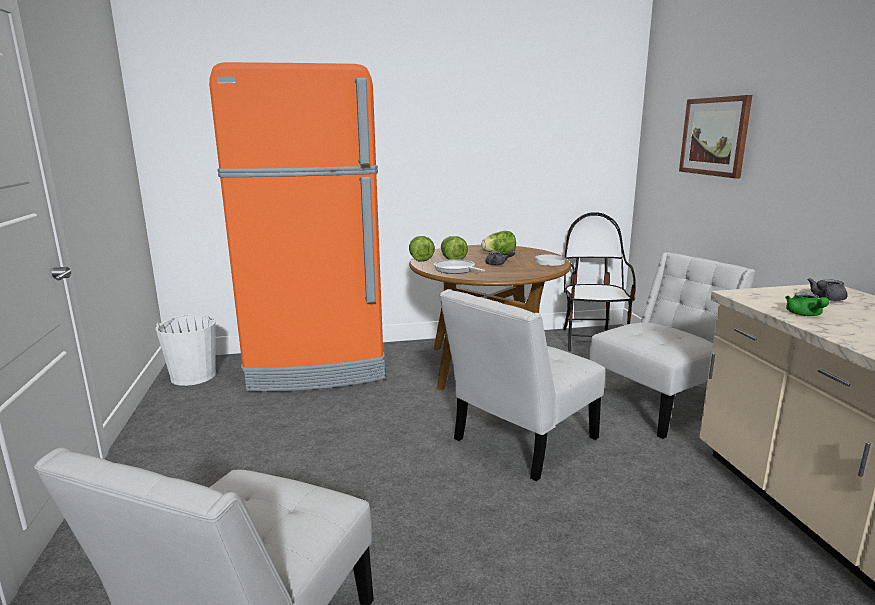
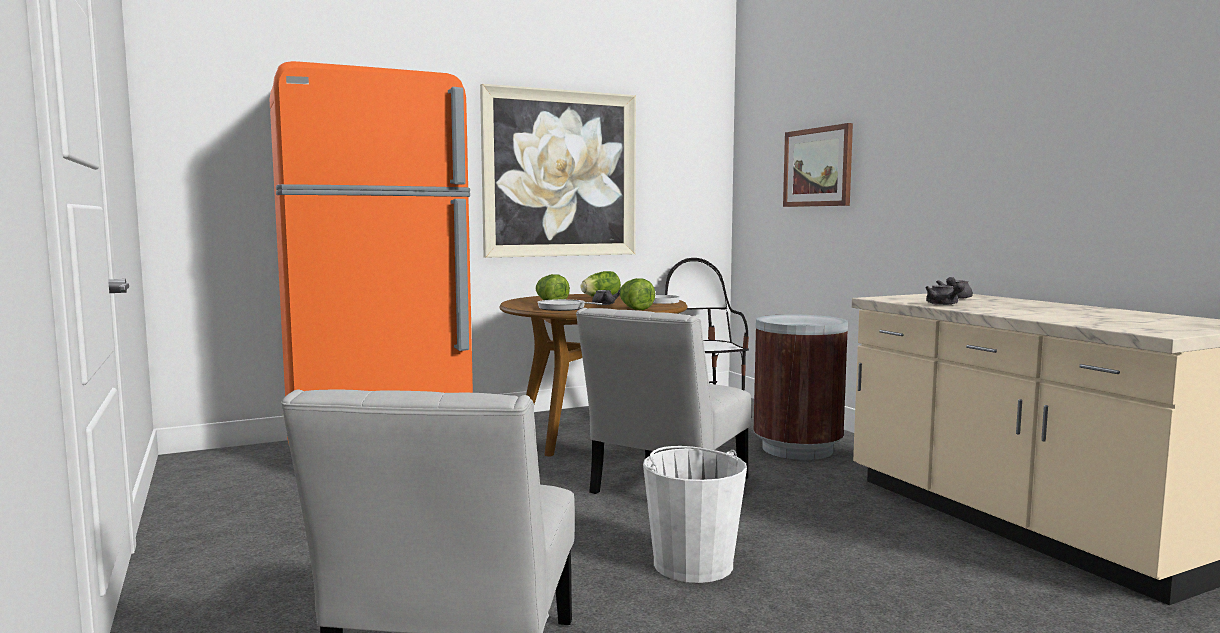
camera: 15 degrees left, 10 degrees down
(193, 376) = (209, 468): white bucket -> white bucket (692, 564)
(420, 259) = (512, 304): lettuce -> lettuce (635, 309)
(475, 140) = (560, 174): none -> picture
(659, 404) = (797, 449): white chair -> brown trash can
(805, 315) = (944, 304): green teapot -> grey teapot

